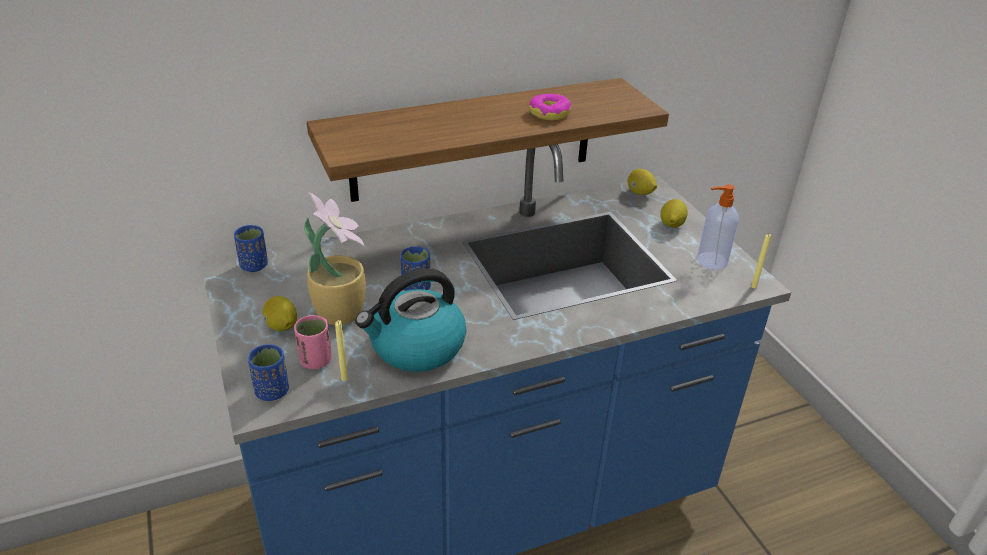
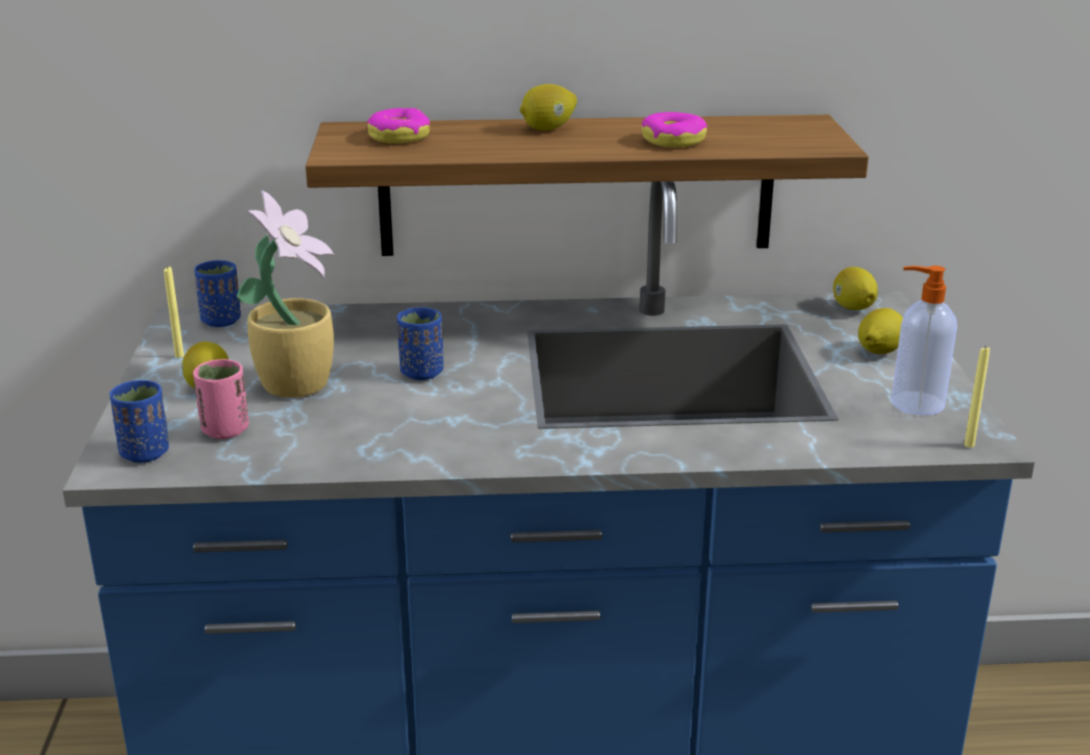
camera: 20 degrees right, 10 degrees down
(344, 378) = (248, 455): yellow candle -> yellow candle (179, 356)
(373, 130) = (399, 136): none -> donut
(416, 347) = (372, 437): kettle -> none
(465, 111) = (548, 129): none -> lemon

